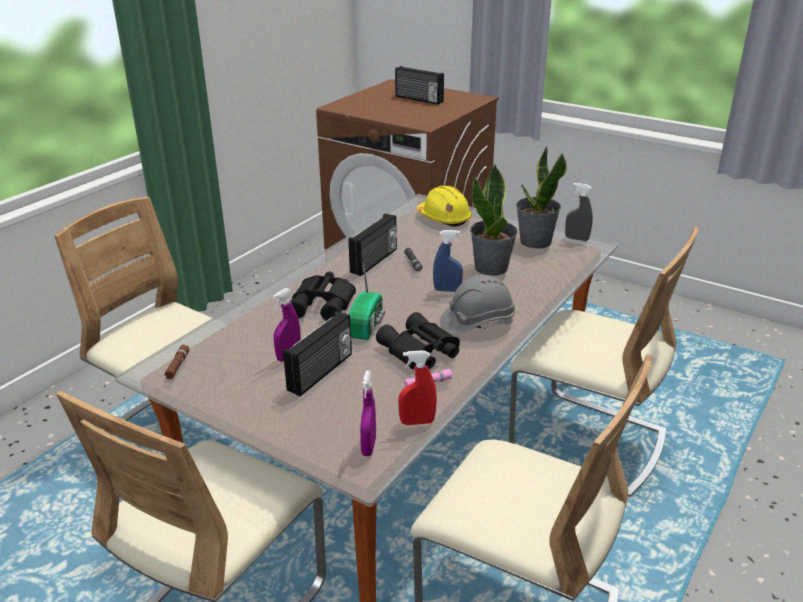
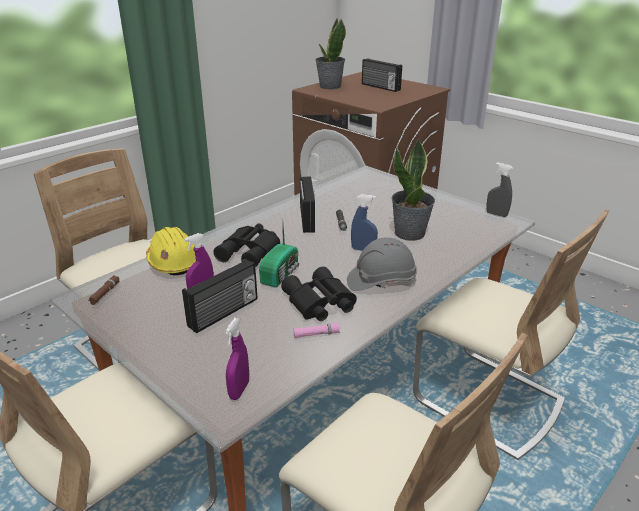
camera: 10 degrees right, 0 degrees up
(375, 261) = (308, 218): radio -> radio turned 45 degrees counterclockwise
(417, 422) = (293, 371): red spray bottle -> none
(444, 218) = (381, 187): yellow hard hat -> yellow hard hat (173, 262)
(535, 241) = (457, 214): potted plant -> potted plant (330, 86)

